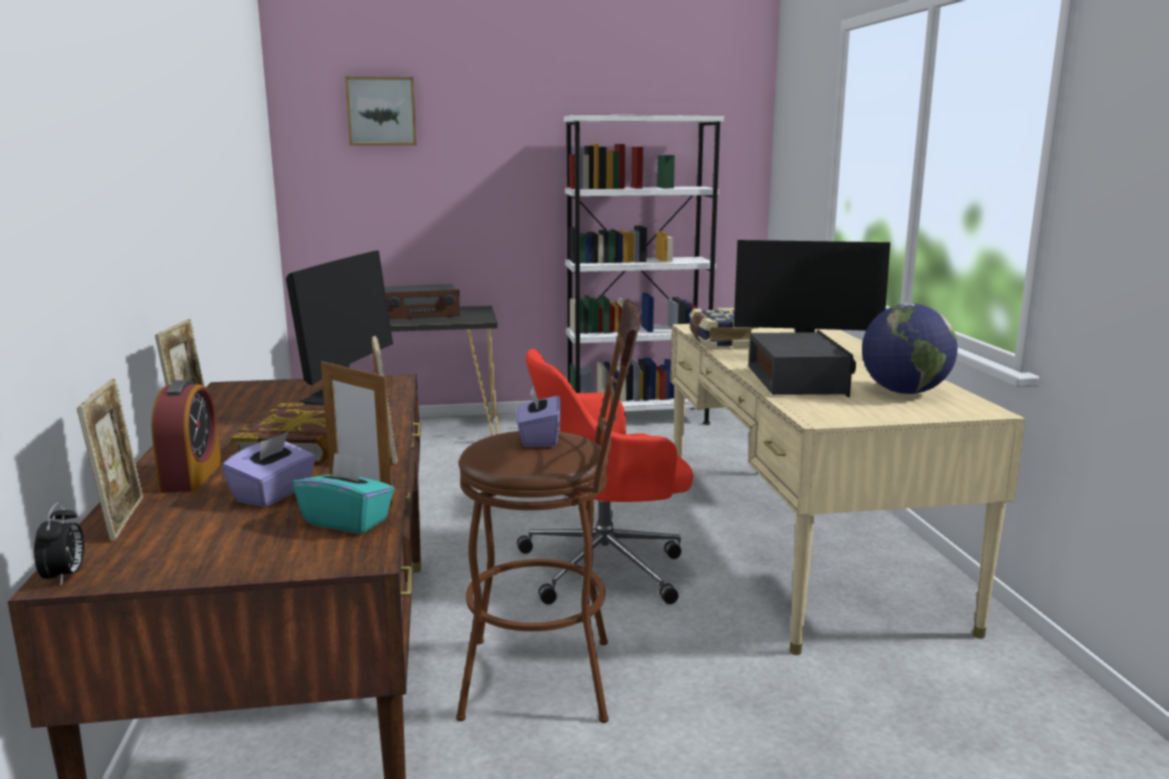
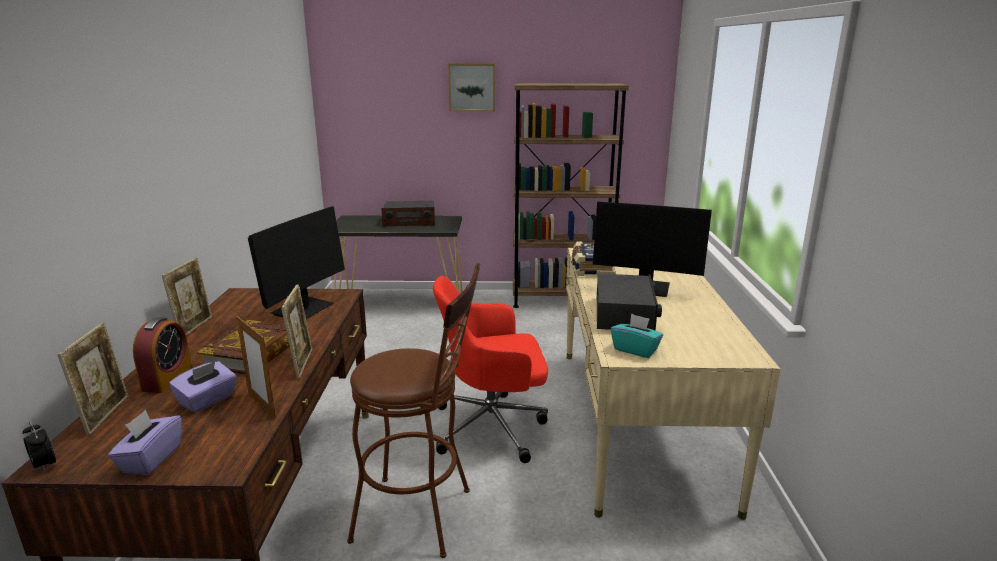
camera: 10 degrees right, 5 degrees up
(65, 577) = (44, 465): alarm clock -> alarm clock turned 135 degrees clockwise
(347, 521) = (238, 432): turquoise tissue box -> turquoise tissue box (635, 350)
(381, 111) = (386, 79): picture -> picture (472, 87)
(539, 439) = (409, 359): purple tissue box -> purple tissue box (151, 459)
(637, 418) = (561, 299): white bookcase -> brown bookcase
(904, 392) = (700, 332): globe -> none

